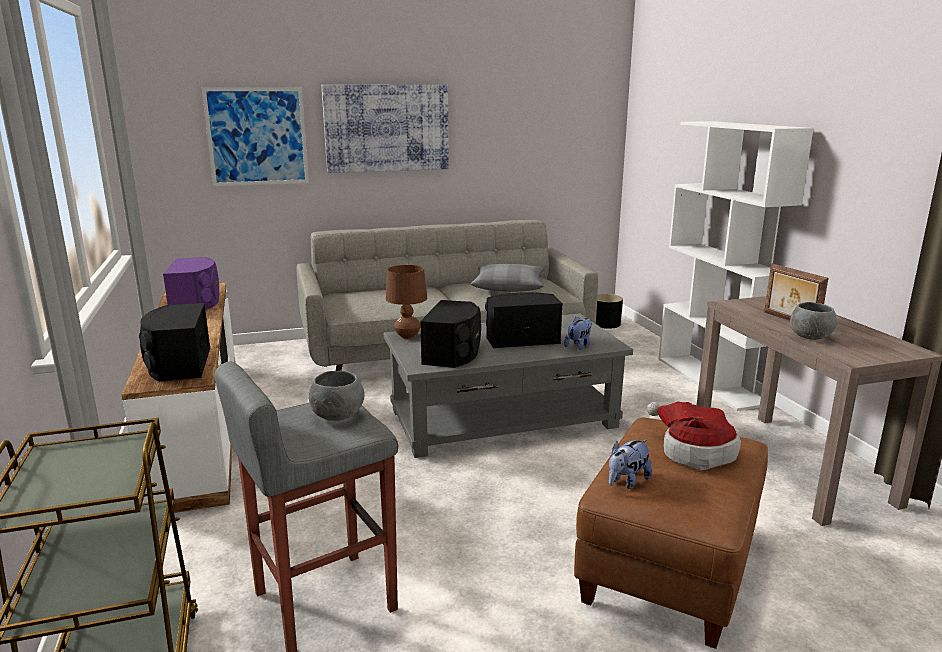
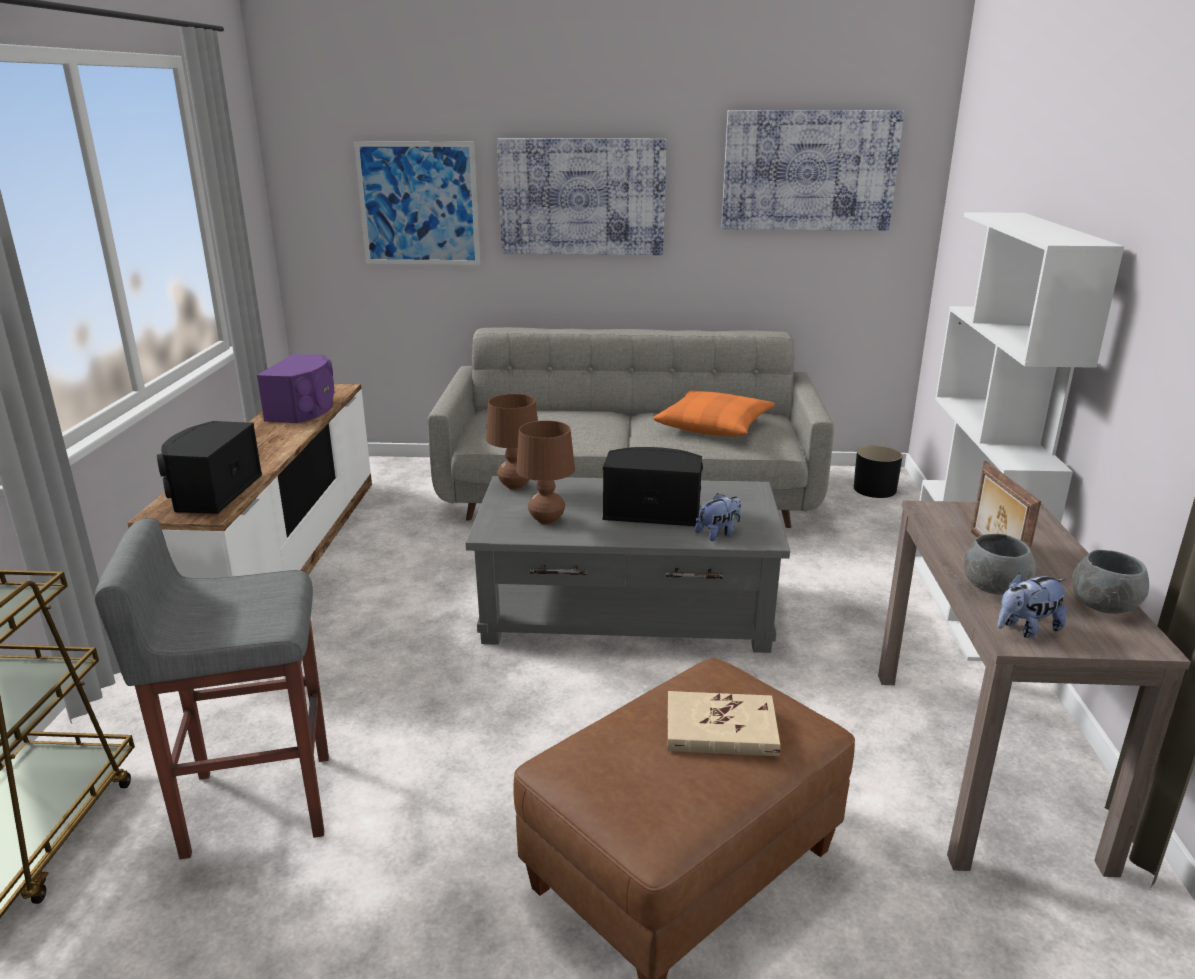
camera: 20 degrees right, 5 degrees up
(337, 416) = (261, 599): grey bowl -> grey bowl (1103, 606)
(453, 353) = (546, 520): black speaker -> brown table lamp
(508, 286) = (714, 425): grey pillow -> orange pillow
(542, 106) = (808, 170): none -> picture
(627, 481) = (592, 752): plush toy -> plush toy (1026, 629)
(693, 452) = (721, 729): hat -> beige book

